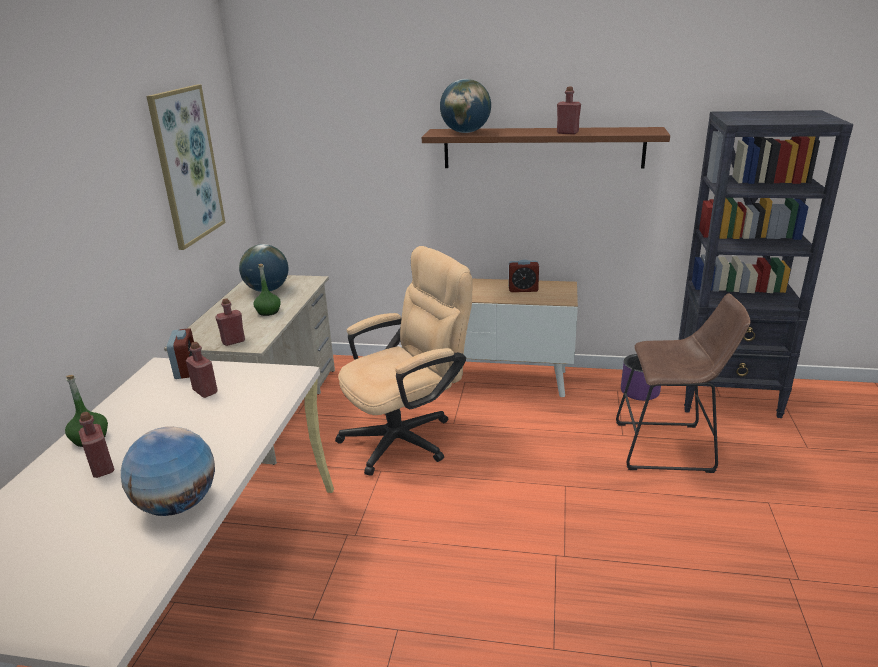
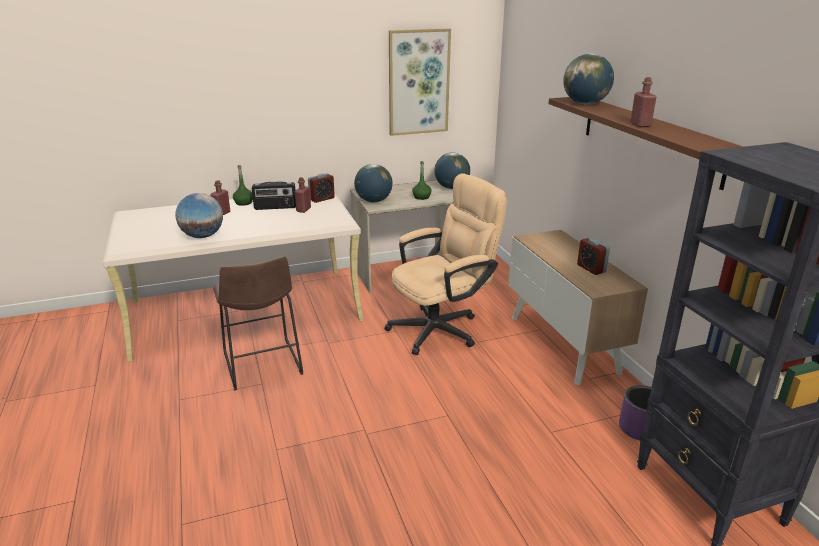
camera: 60 degrees right, 0 degrees up
(159, 413) = (275, 207): none -> radio
(233, 341) = (374, 201): red bottle -> globe
(407, 436) = (442, 328): beige office chair -> beige office chair turned 60 degrees counterclockwise
(670, 447) = (560, 466): brown stool -> brown stool (263, 366)

